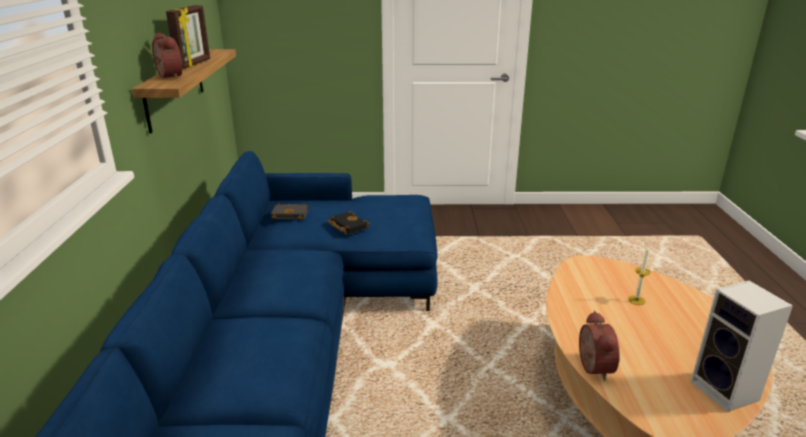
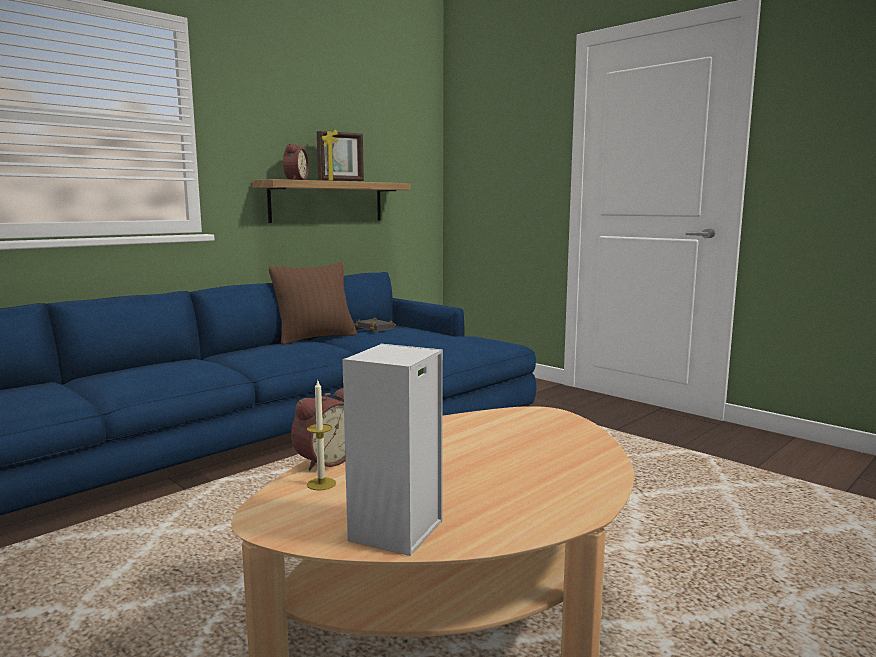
camera: 45 degrees right, 15 degrees down
(260, 246) = (315, 338): none -> brown pillow
(346, 226) = (396, 341): black book -> none
(636, 300) = (519, 449): candle -> candle (321, 484)

